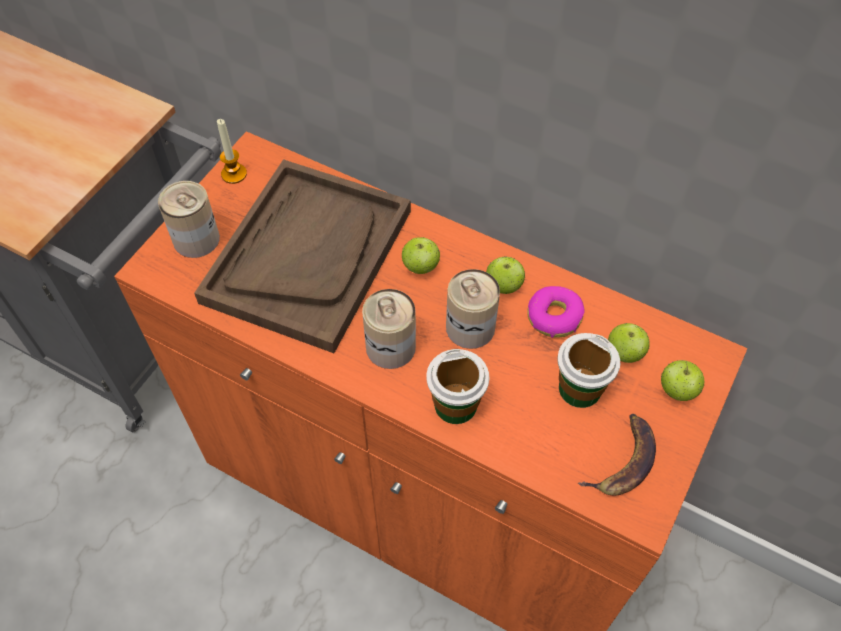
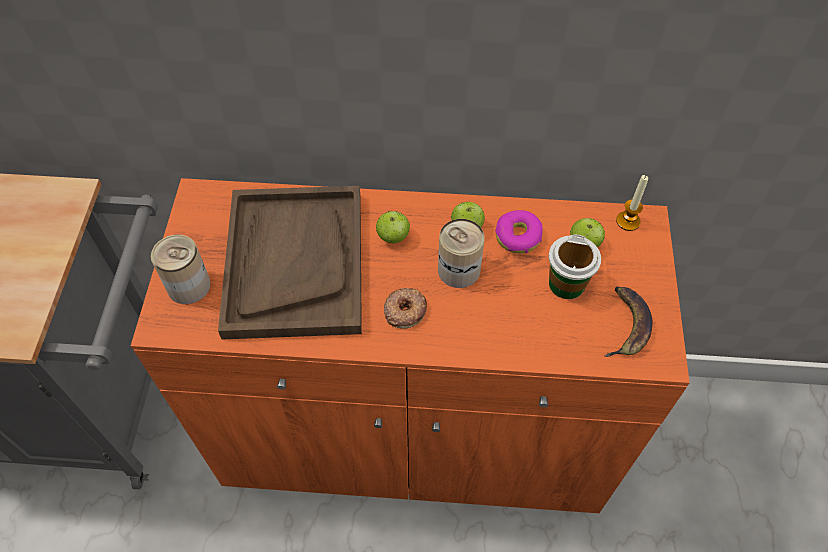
camera: 25 degrees left, 0 degrees up
(234, 174) = (191, 218): candle -> candle (628, 221)
(390, 347) = (404, 310): can -> donut
(455, 405) = (481, 335): cup -> none
(677, 390) = (636, 257): apple -> none

